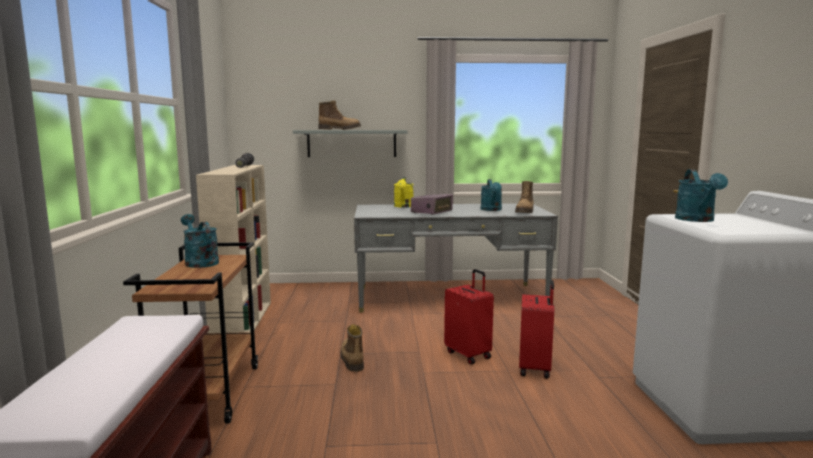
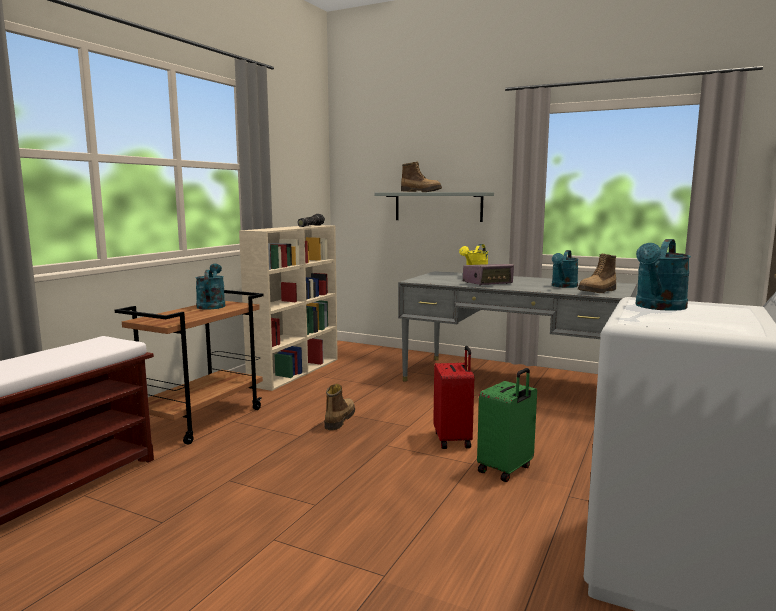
camera: 30 degrees right, 0 degrees up
(535, 368) = (506, 469): red suitcase -> green suitcase

